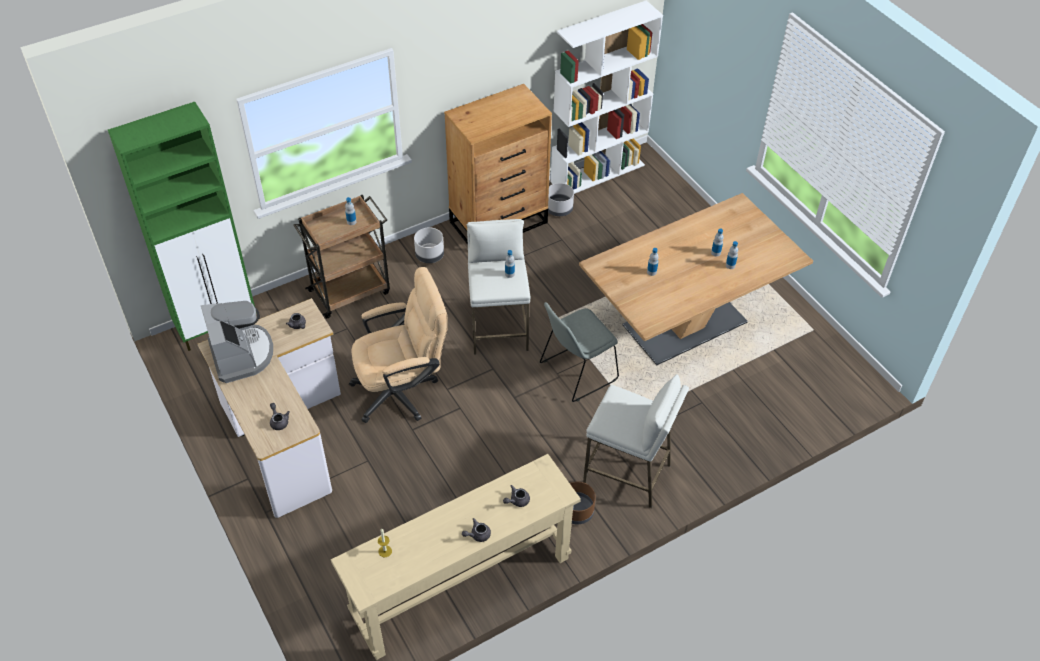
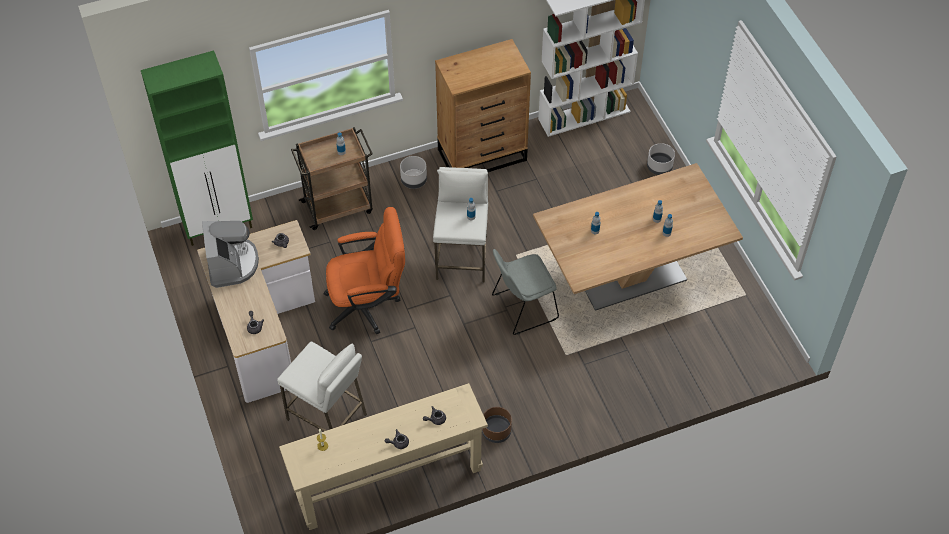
camera: 10 degrees right, 5 degrees up
(403, 390) = (369, 305): beige office chair -> orange office chair
(559, 208) = (540, 147): grey planter -> grey planter (660, 166)
(628, 473) = (547, 404): white stool -> white stool (327, 417)

